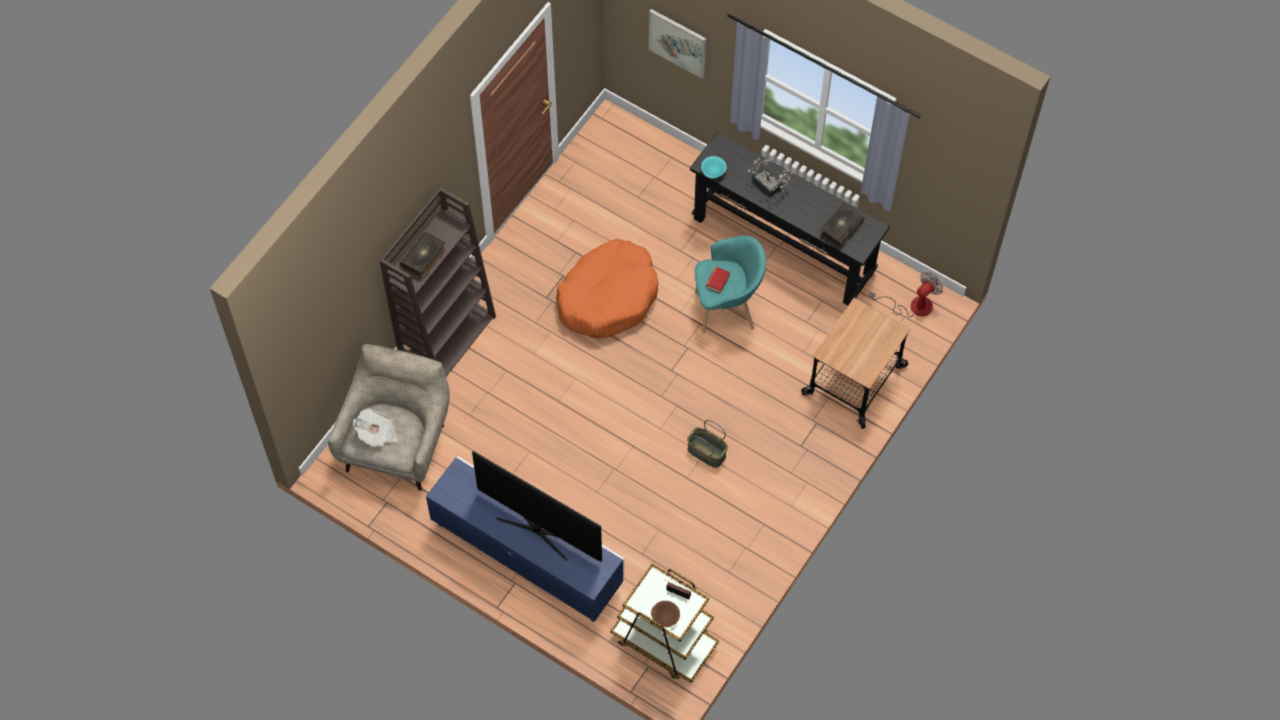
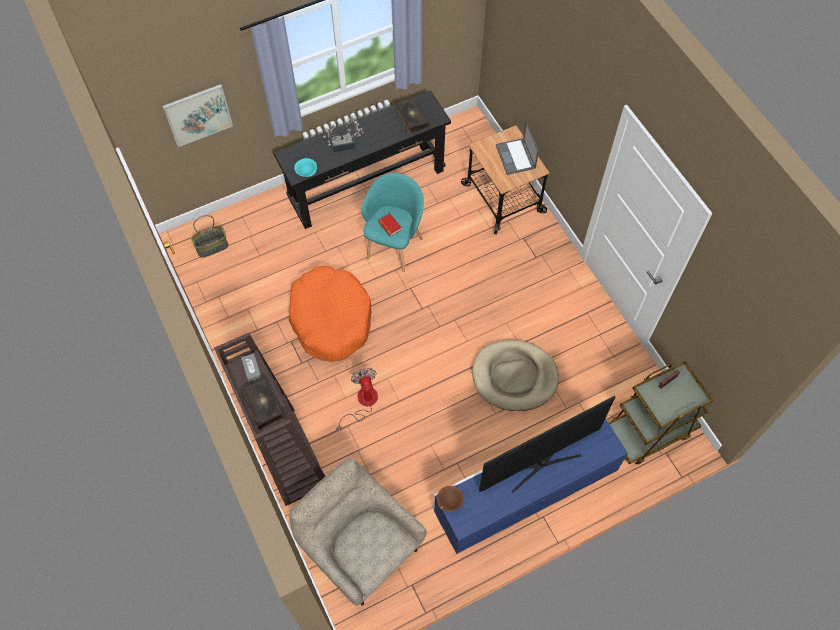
camera: 60 degrees left, 0 degrees up
(377, 434) = (367, 553): newspaper -> none
(450, 231) = (252, 370): none -> grey tissue box
(647, 490) = (514, 377): none -> beige dog bed
(664, 617) = (685, 402): brown bowl -> brown bowl (449, 501)
(706, 453) = (506, 320): basket -> basket (212, 247)
(867, 348) = (516, 157): none -> laptop
(912, 306) = (466, 135): fan -> fan (362, 403)

